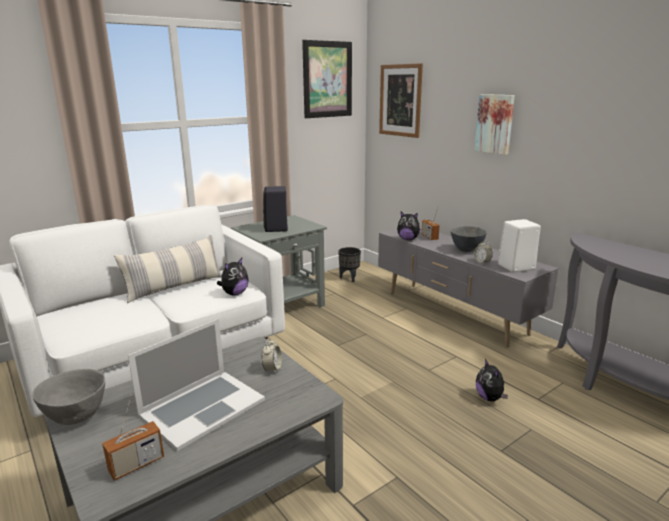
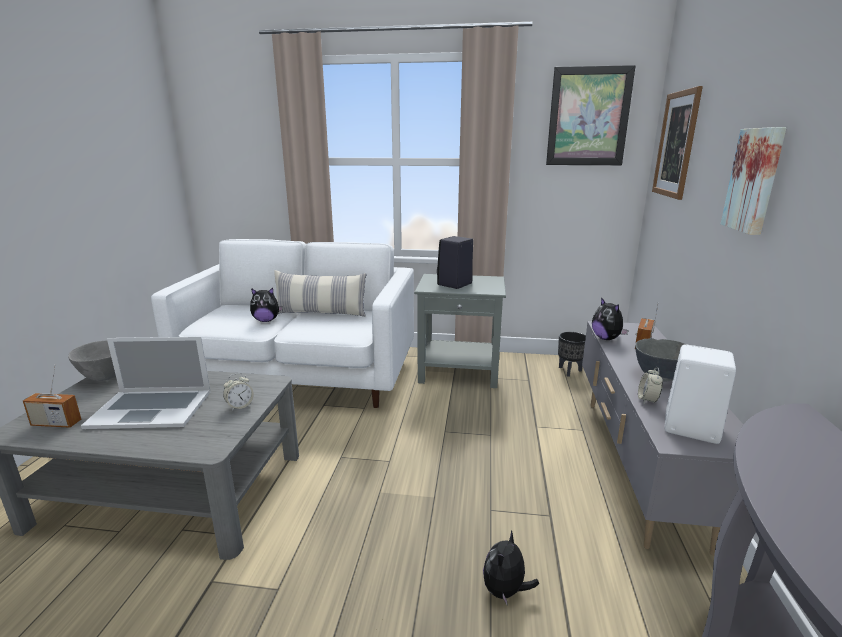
camera: 45 degrees right, 0 degrees up
(234, 293) = (344, 333): plush toy -> plush toy (266, 320)

